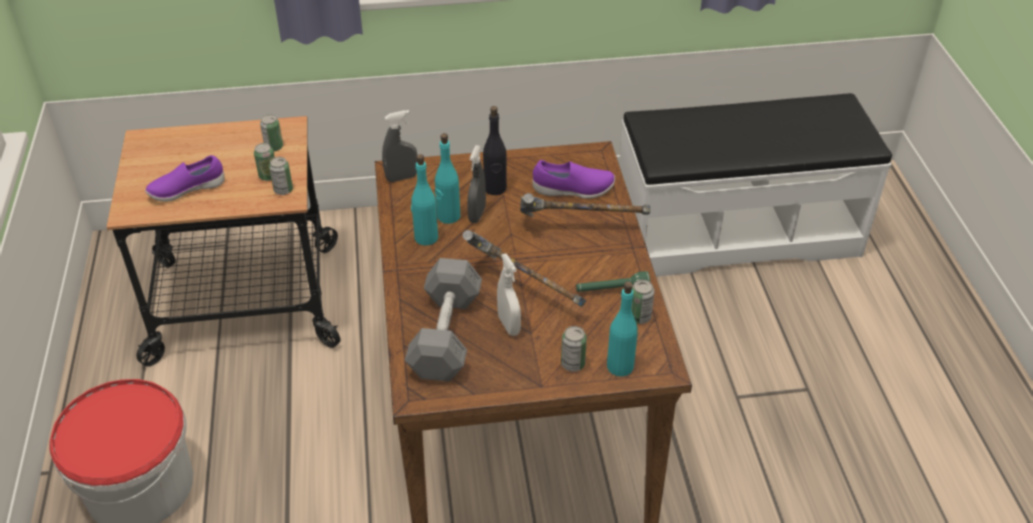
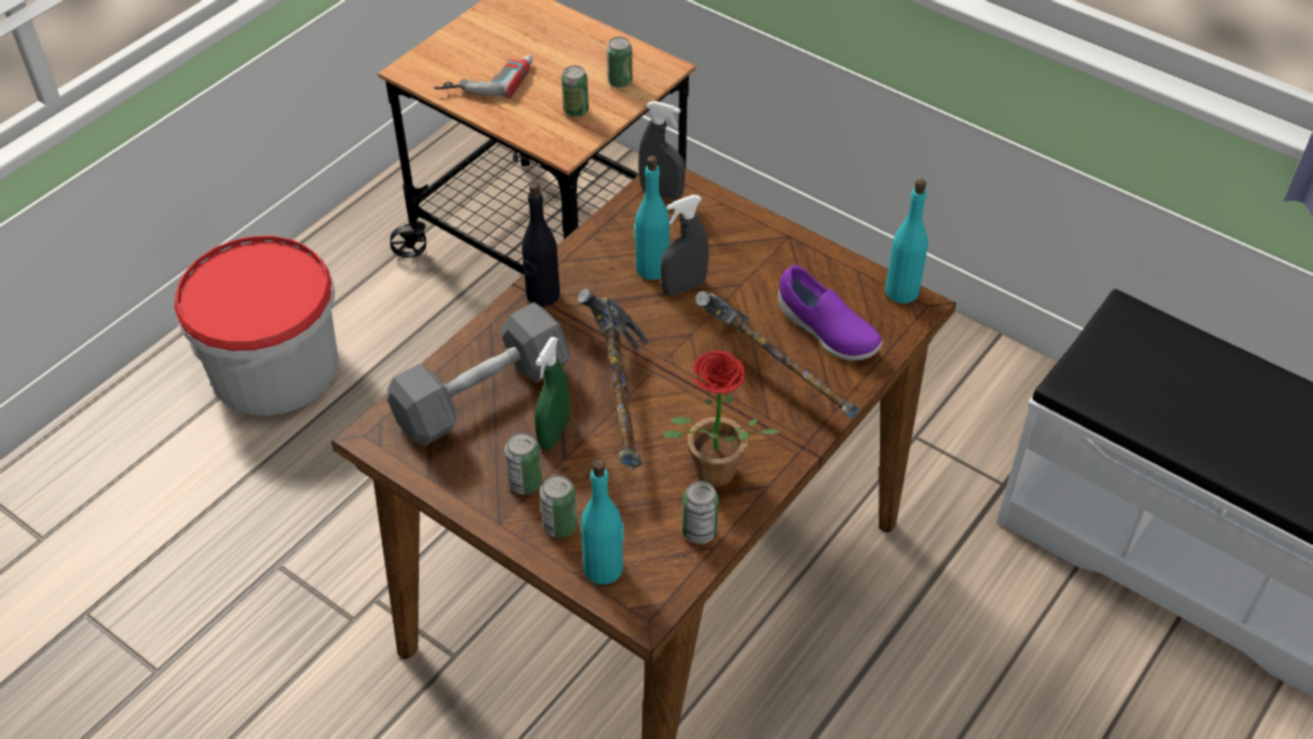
camera: 45 degrees right, 5 degrees up
(187, 190) = (486, 79): purple shoe -> power drill
(283, 190) = (571, 135): can -> can (525, 483)
(426, 237) = (599, 276): turquoise bottle -> turquoise bottle (901, 291)
(495, 188) = (742, 270): black bottle -> black bottle (542, 295)
(509, 325) = (554, 433): white spray bottle -> green spray bottle
(612, 290) = (711, 478): green flashlight -> potted plant

